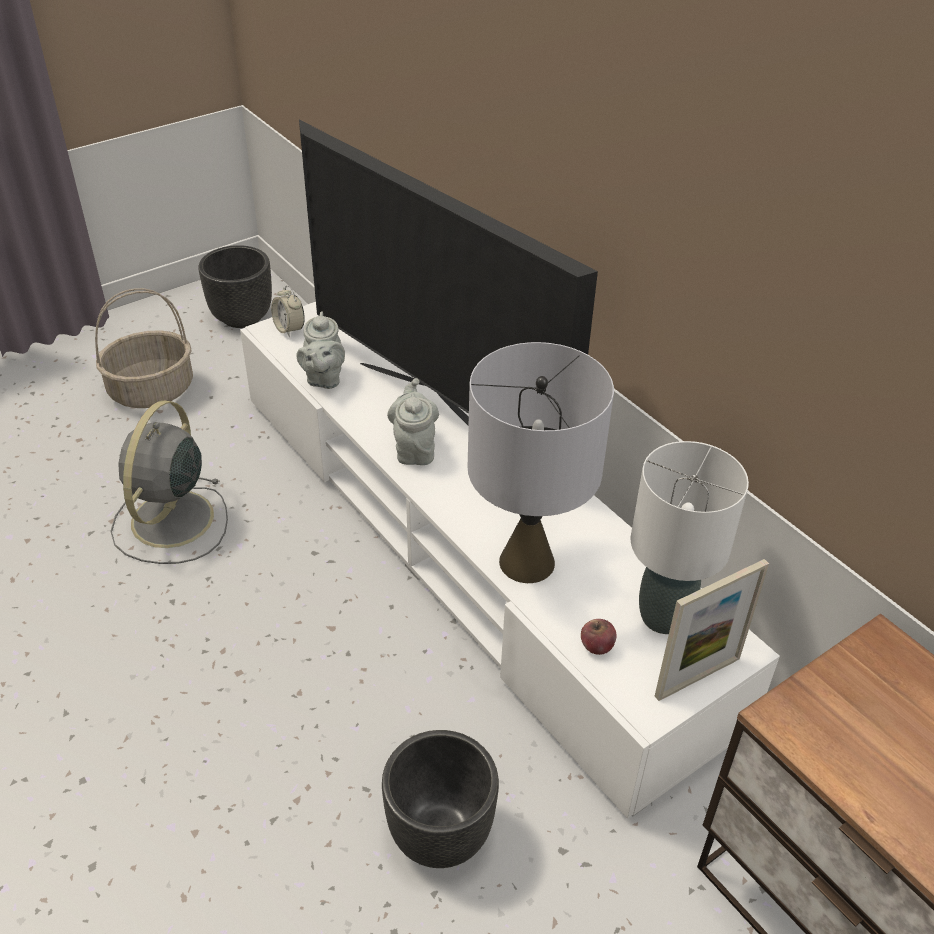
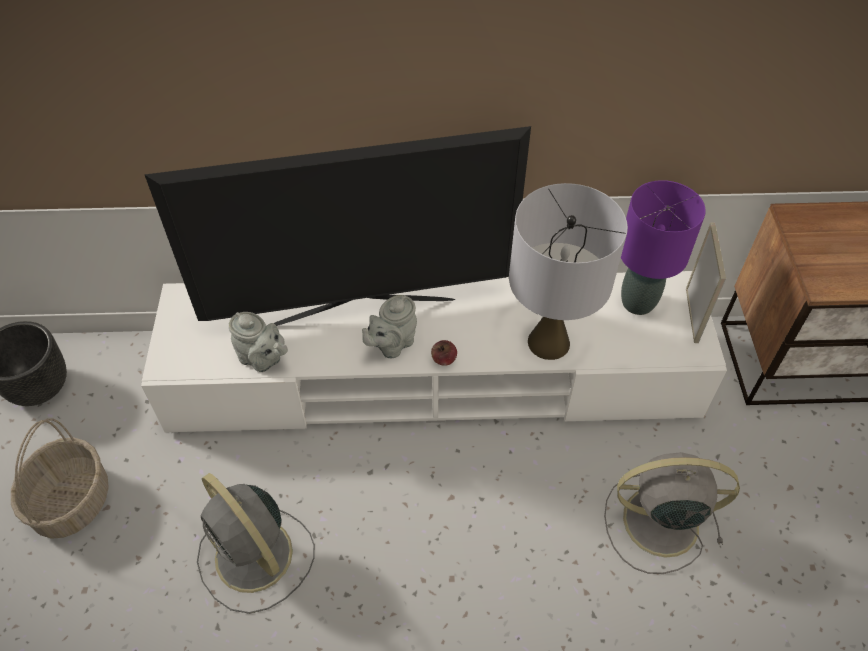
camera: 55 degrees left, 10 degrees up
(289, 329) = (177, 351): alarm clock -> none
(414, 449) = (392, 344): grey teapot -> grey teapot turned 75 degrees counterclockwise
(438, 833) = (657, 521): black planter -> grey fan
(596, 646) = (640, 347): apple -> apple (443, 359)
(662, 617) = (637, 303): white table lamp -> purple table lamp

